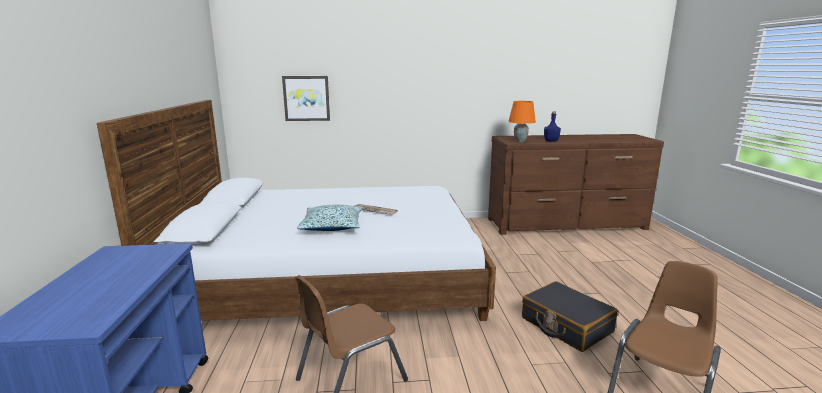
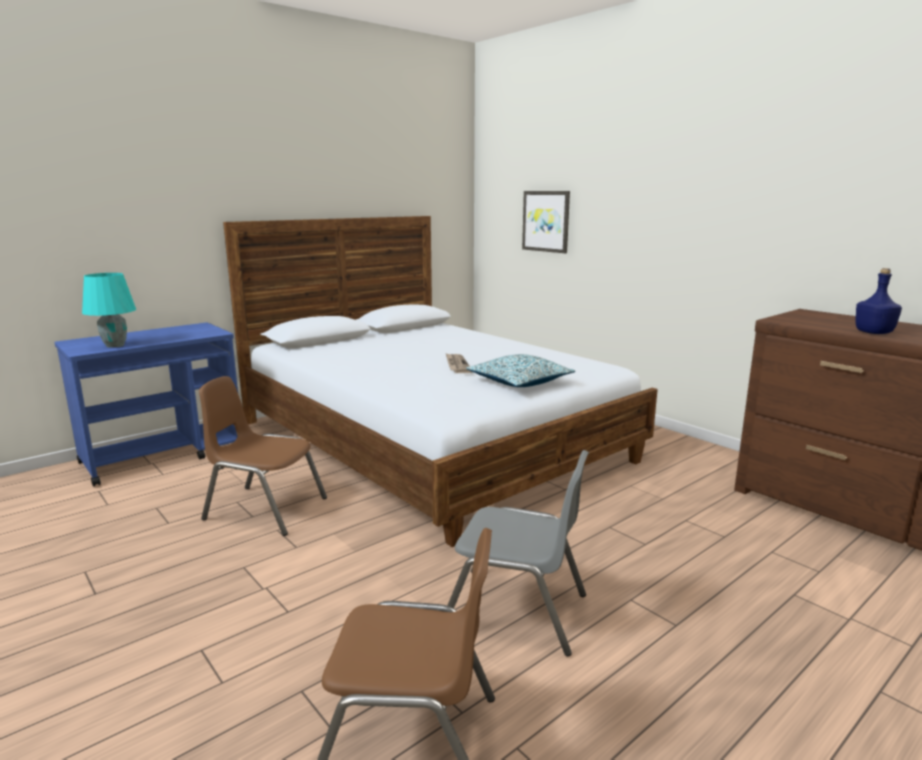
camera: 55 degrees right, 0 degrees up
(104, 303) = (115, 345): none -> turquoise table lamp
(332, 226) = (386, 365): pillow -> pillow (519, 382)
(520, 141) = (803, 322): orange table lamp -> none
(566, 325) = (516, 611): black suitcase -> grey chair

